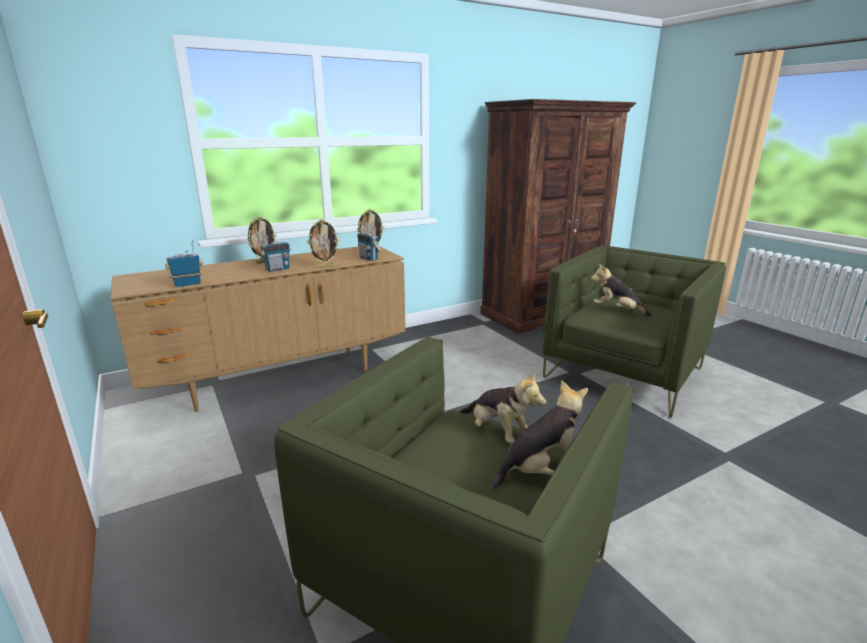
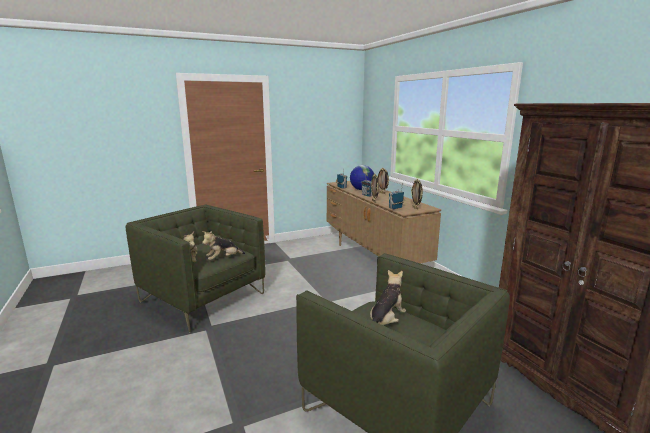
camera: 95 degrees right, 5 degrees down
(225, 272) = (361, 189): none -> globe

